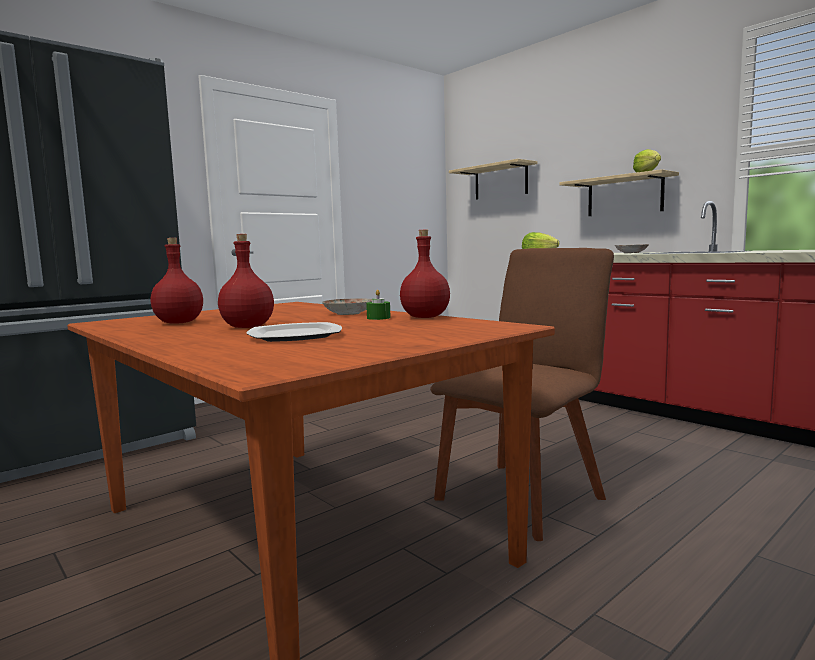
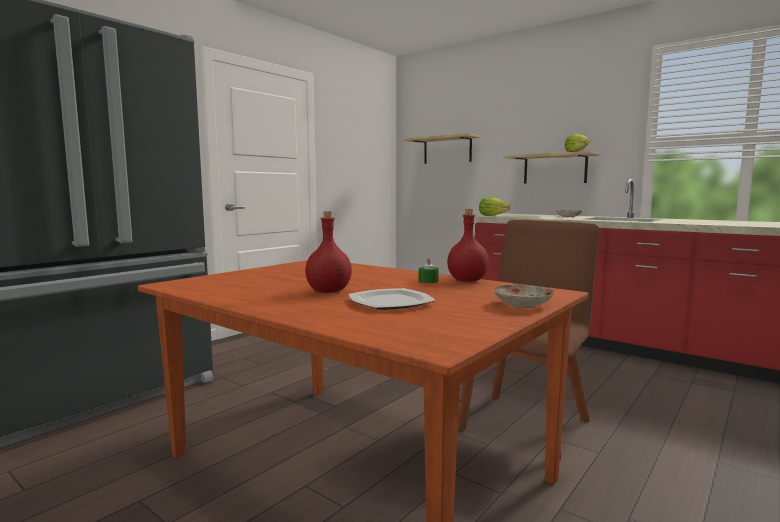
camera: 10 degrees left, 0 degrees up
(180, 322) = (253, 285): red bottle -> none
(349, 313) = (393, 275): plate -> plate (522, 305)

